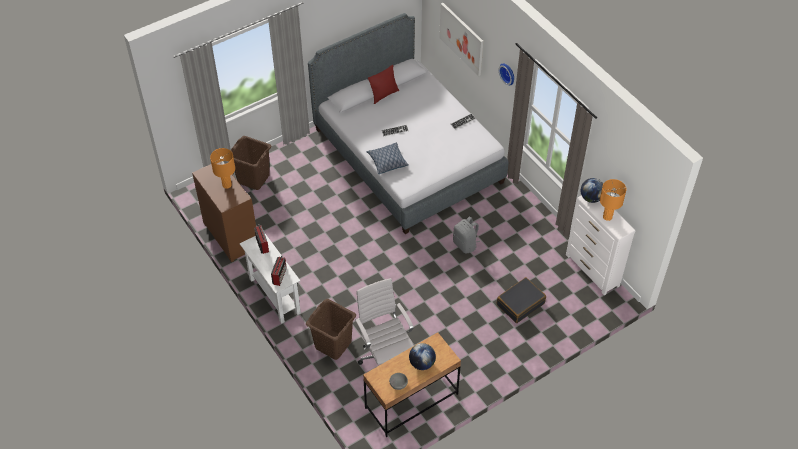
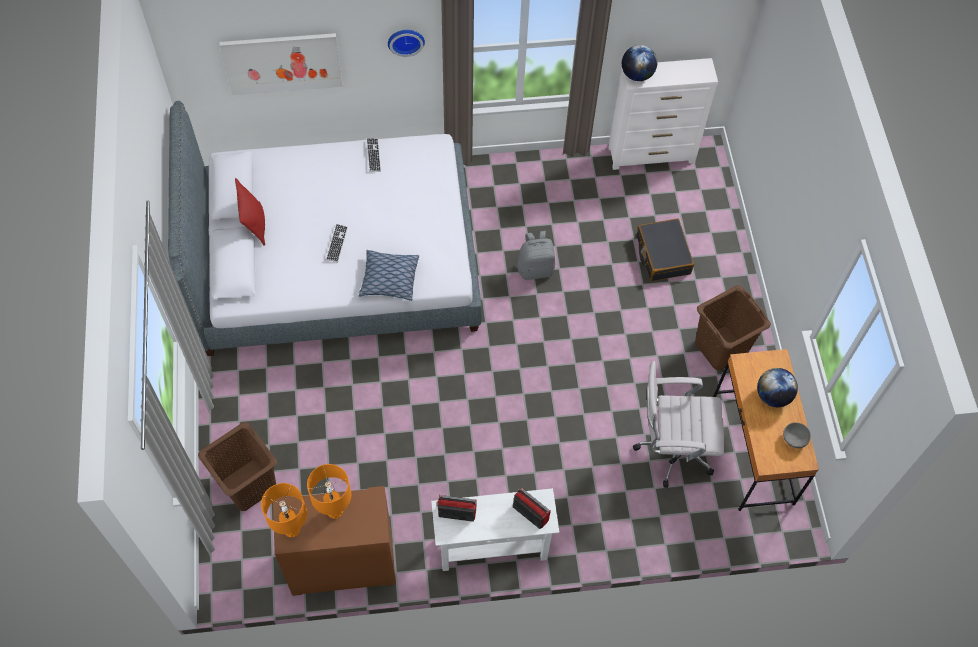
camera: 65 degrees left, 10 degrees up
(333, 344) = (617, 505): brown laundry basket -> brown laundry basket (720, 348)
(607, 217) = (676, 74): orange table lamp -> orange table lamp (292, 529)

